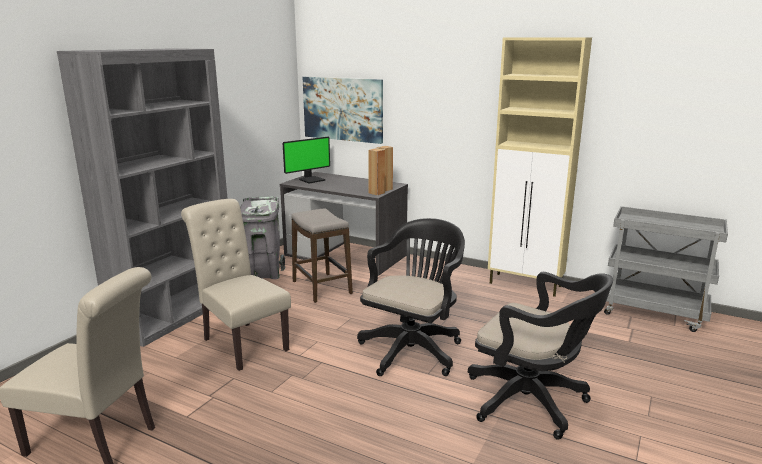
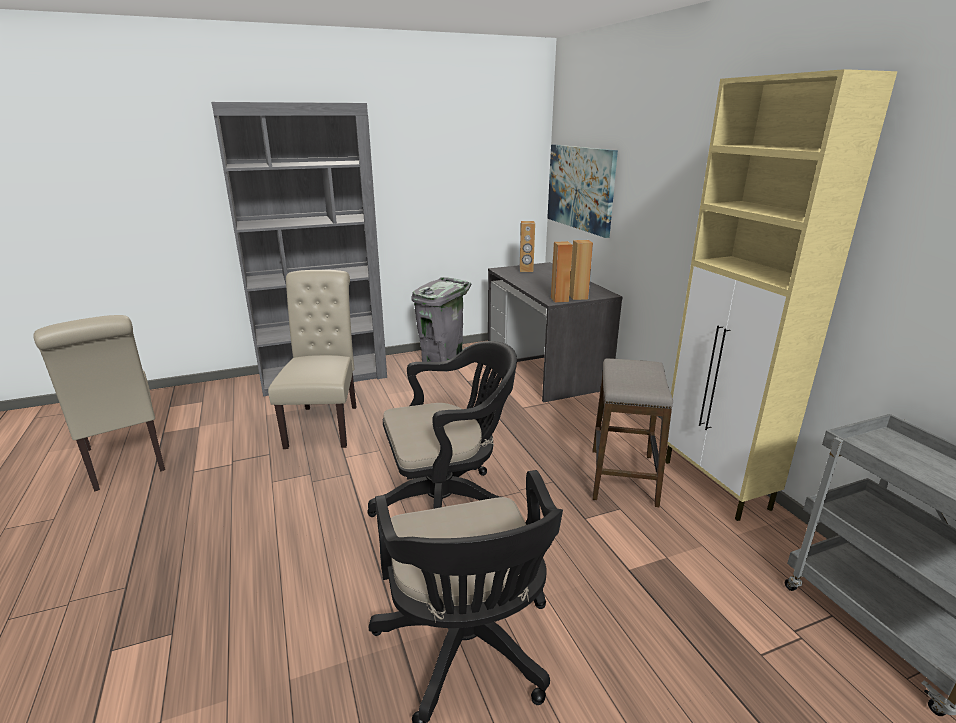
camera: 40 degrees right, 5 degrees up
(311, 180) = (526, 270): monitor -> brown speaker
(321, 288) = (469, 395): stool -> stool (622, 477)

